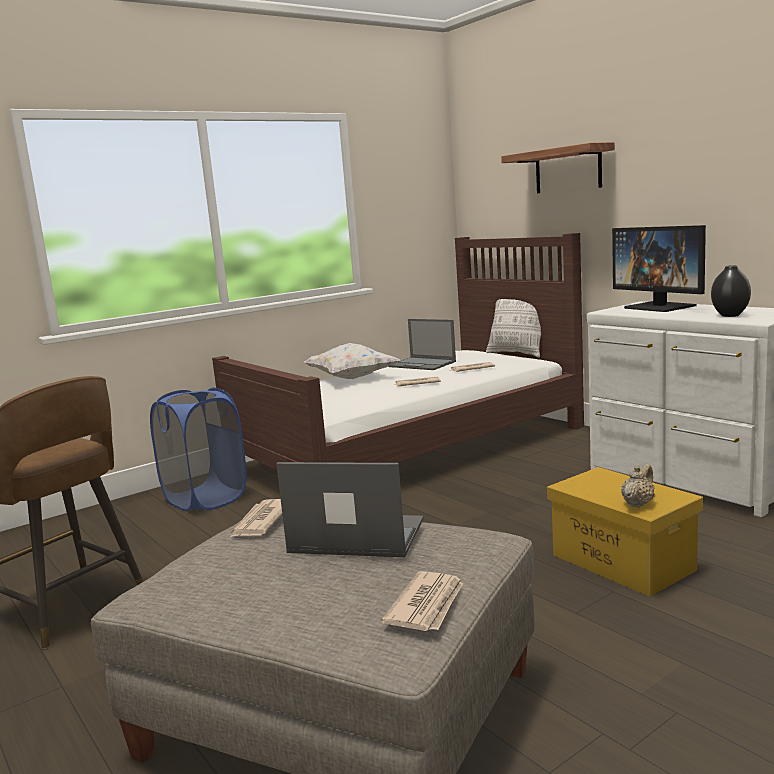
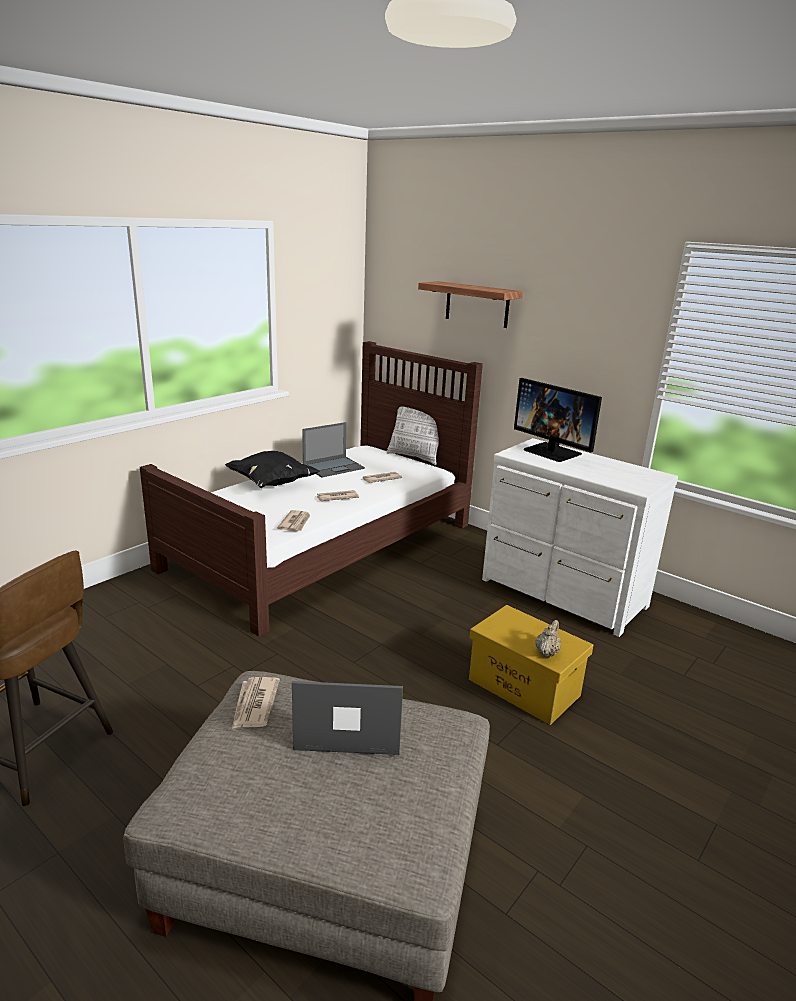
camera: 15 degrees left, 10 degrees up
(205, 499) = (138, 606): blue laundry basket -> none
(351, 378) = (271, 483): white pillow -> black pillow
(423, 364) = (334, 467): laptop -> laptop turned 60 degrees counterclockwise
(427, 605) = (433, 815): newspaper -> newspaper (295, 523)
(729, 315) = (613, 476): black vase -> none

